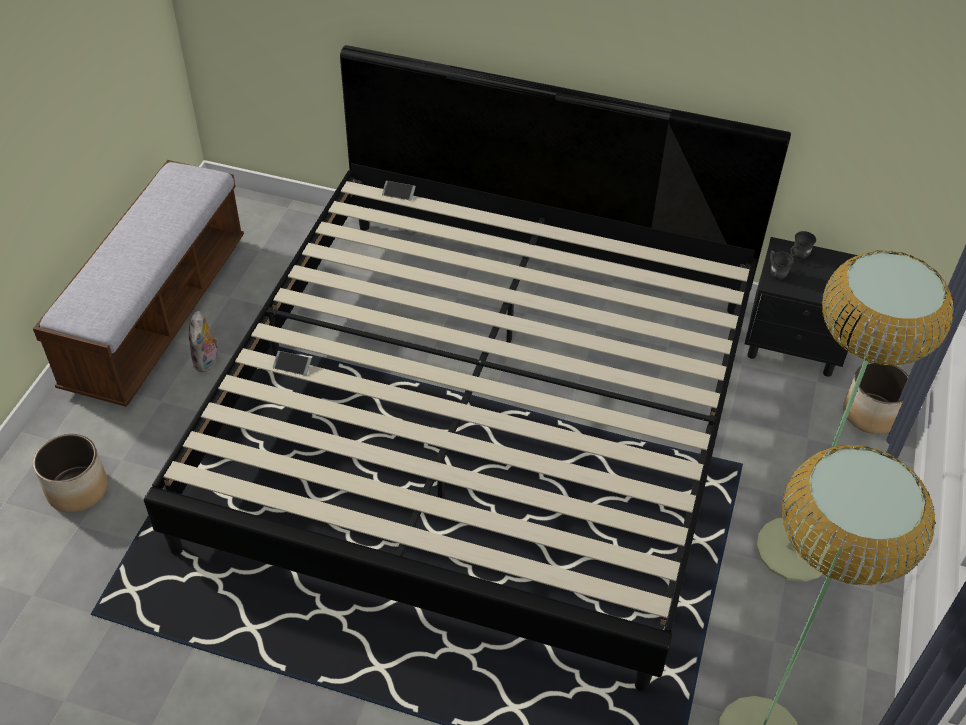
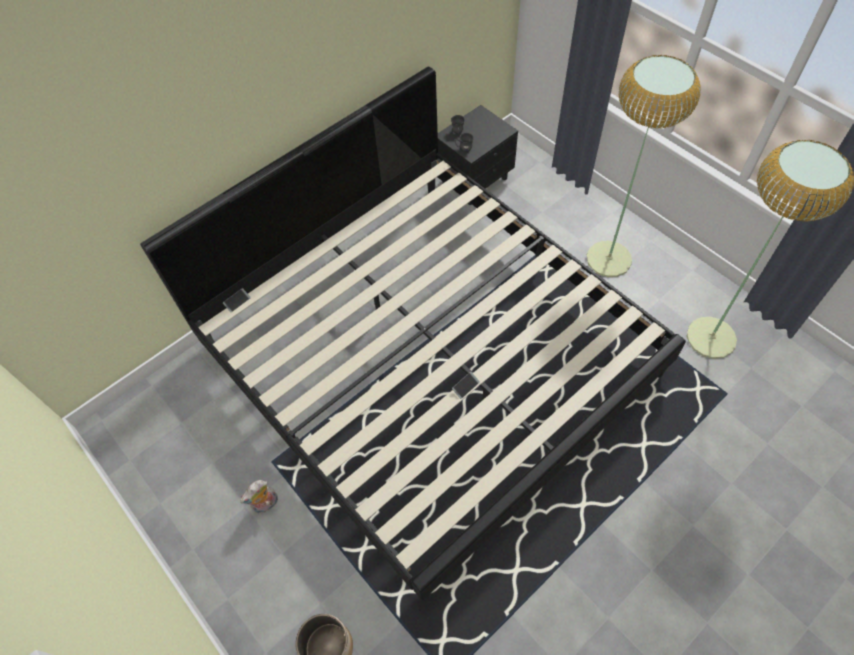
camera: 55 degrees left, 10 degrees up
(158, 313) = (191, 521): bench -> none
(207, 362) = (266, 505): plush toy -> plush toy turned 105 degrees clockwise
(292, 366) = (356, 440): phone -> phone (465, 386)
(871, 414) = (543, 176): planter -> none

